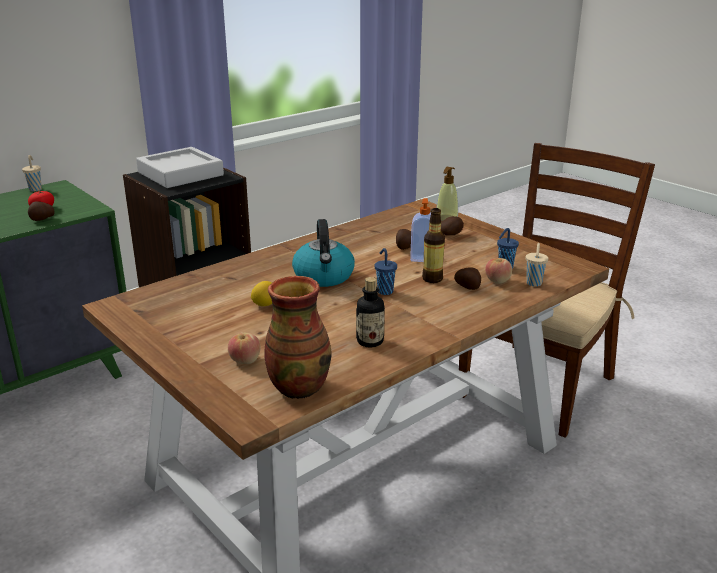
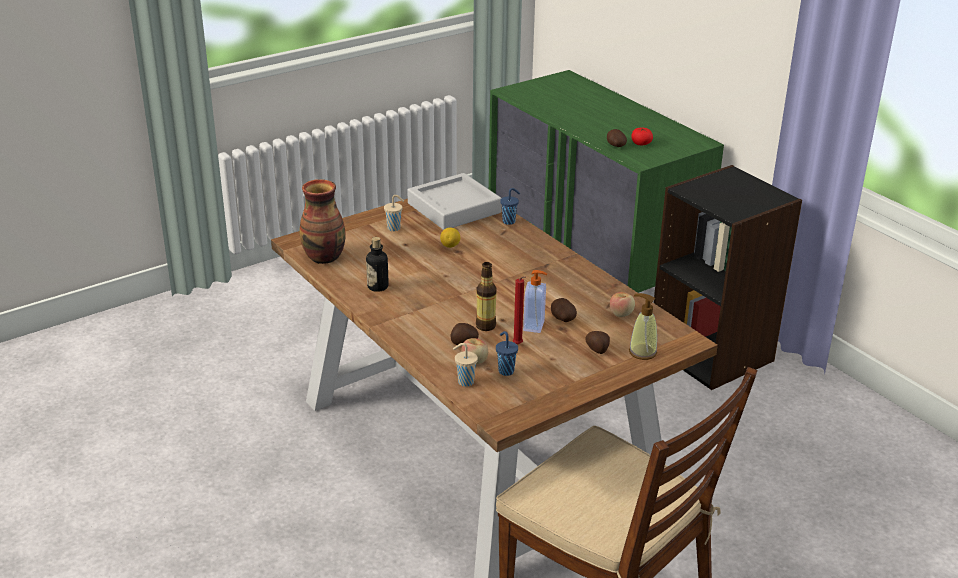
camera: 95 degrees right, 5 degrees up
(35, 189) = (692, 135): beige cup -> beige cup (394, 228)
(180, 174) = (738, 191): grey tray -> grey tray (454, 208)
(245, 360) = (366, 239): apple -> apple (621, 314)
(324, 277) = (498, 272): kettle -> none
(384, 291) = (464, 299): blue cup -> blue cup (509, 221)
(459, 264) = (518, 345): none -> red candle

